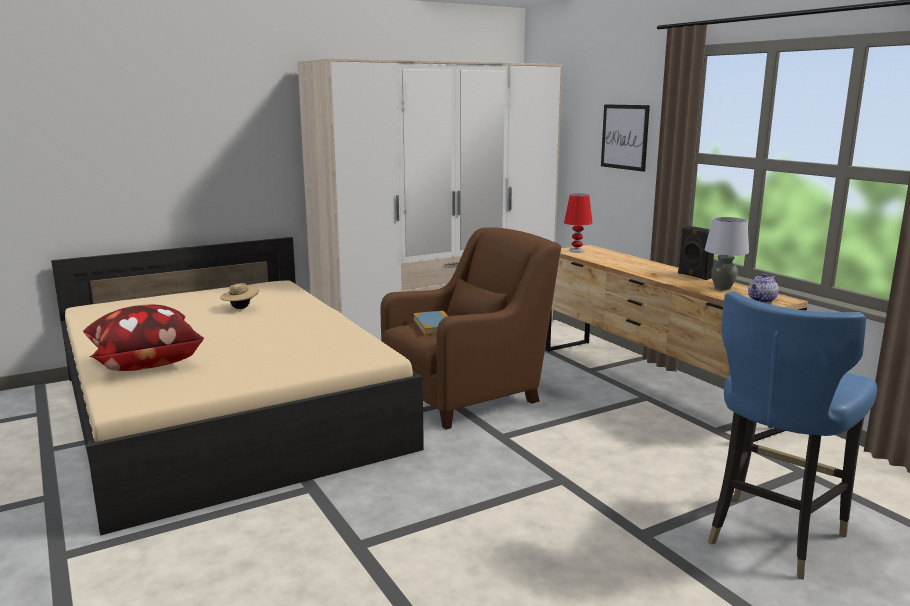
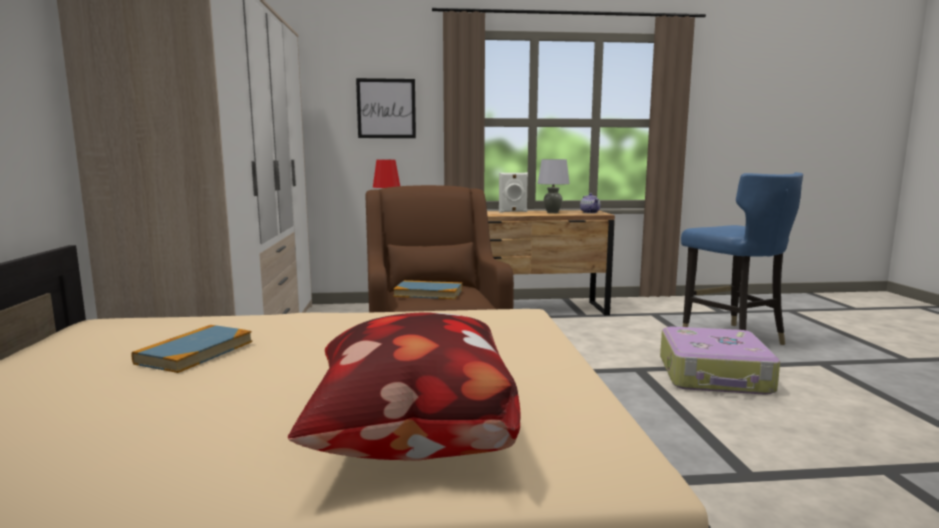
camera: 65 degrees left, 5 degrees down
(240, 308) = (195, 352): beige hat -> book
(593, 524) = (714, 375): none -> suitcase
(693, 276) = (513, 212): black speaker -> white speaker

